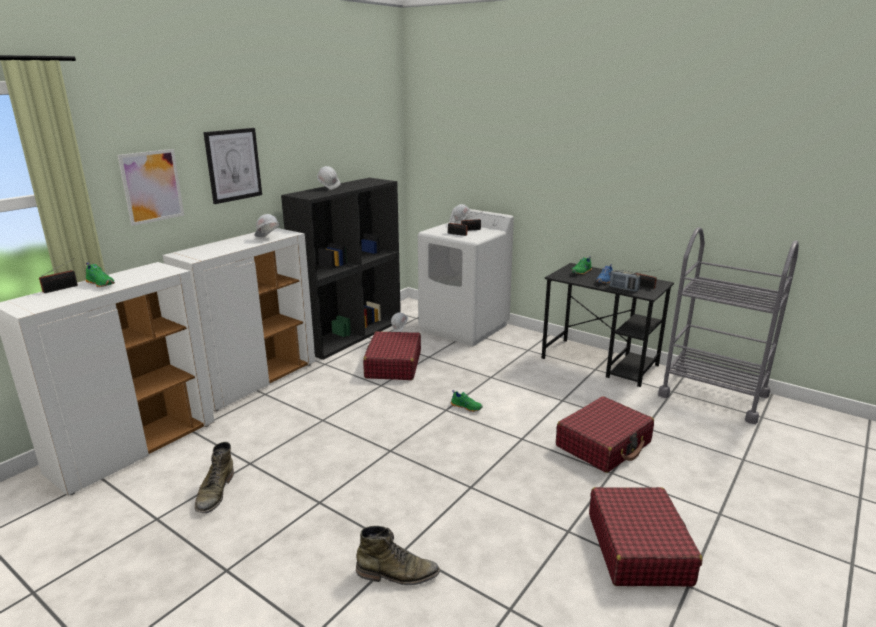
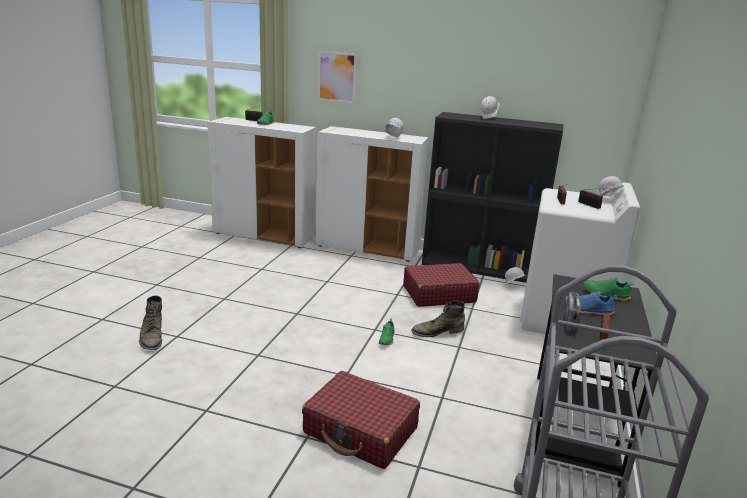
camera: 70 degrees right, 0 degrees up
(215, 492) = (227, 266): green boot -> green boot (437, 331)
(233, 165) = (404, 76): picture -> none
(638, 548) = (185, 455): red suitcase -> none

